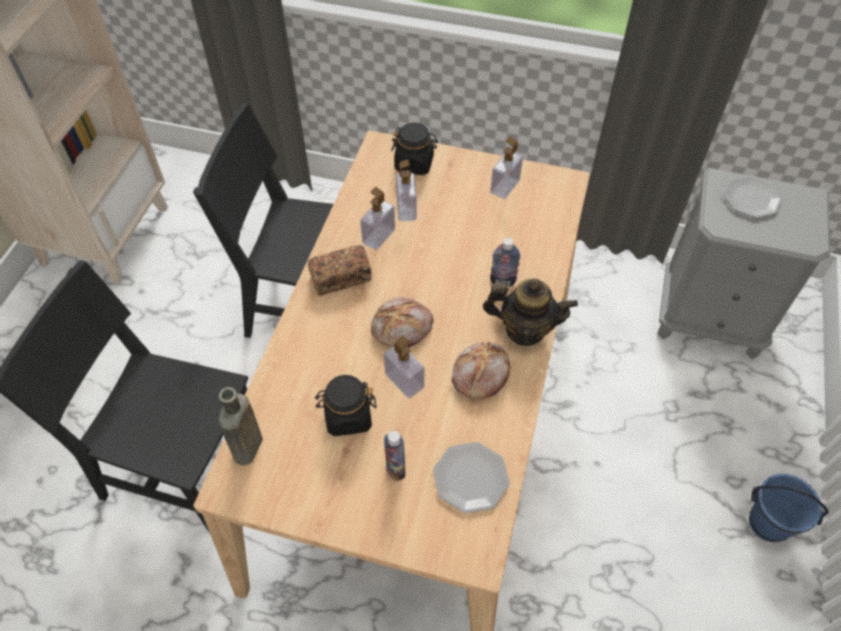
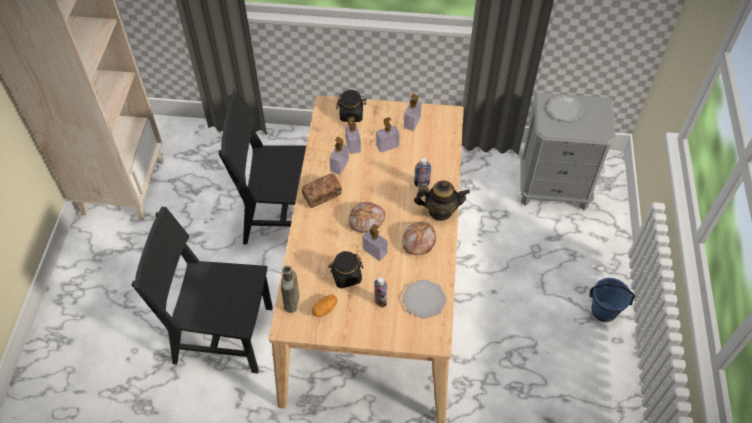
camera: 10 degrees left, 0 degrees up
(299, 468) = (325, 309): none -> potato
(459, 216) = (387, 146): none -> soap dispenser

